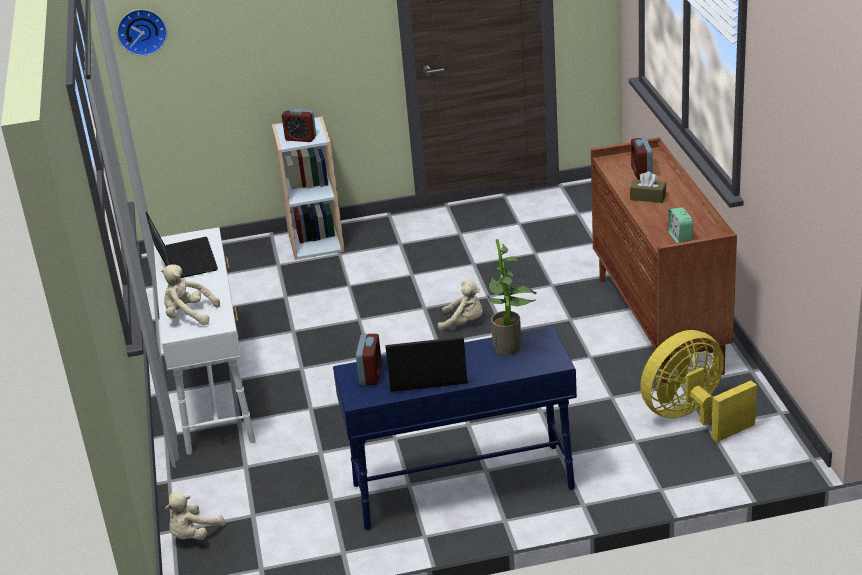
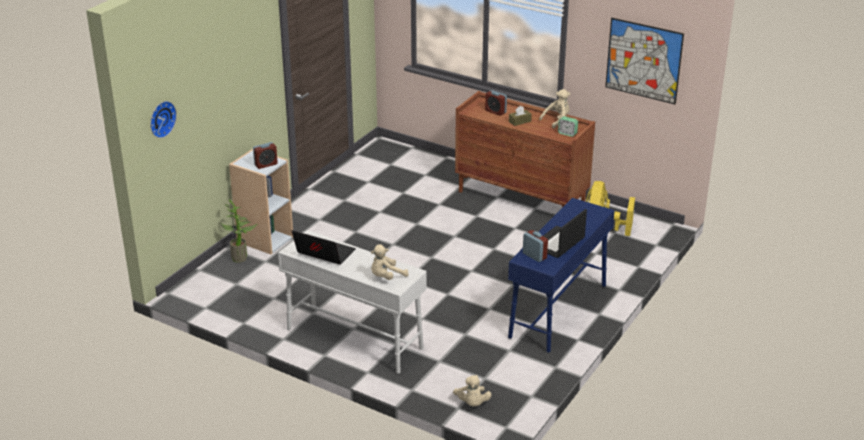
camera: 50 degrees left, 0 degrees up
(464, 322) = (427, 241): beige plush toy -> beige plush toy (557, 120)
(512, 348) = (573, 214): potted plant -> potted plant (241, 257)
(800, 152) = (643, 60): none -> picture

